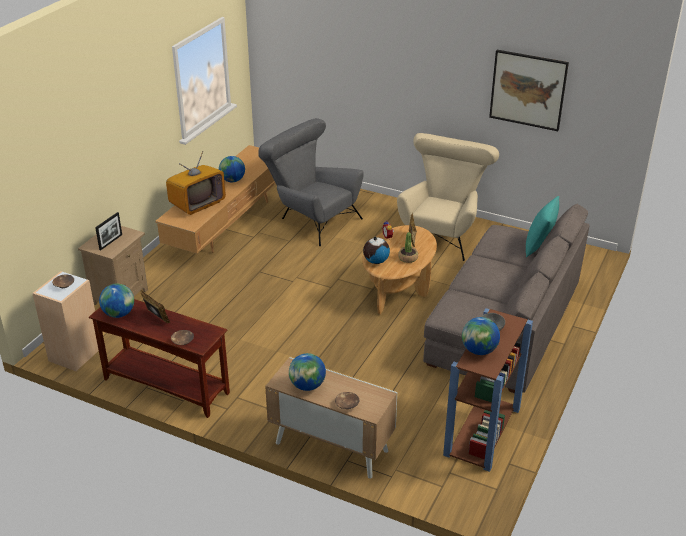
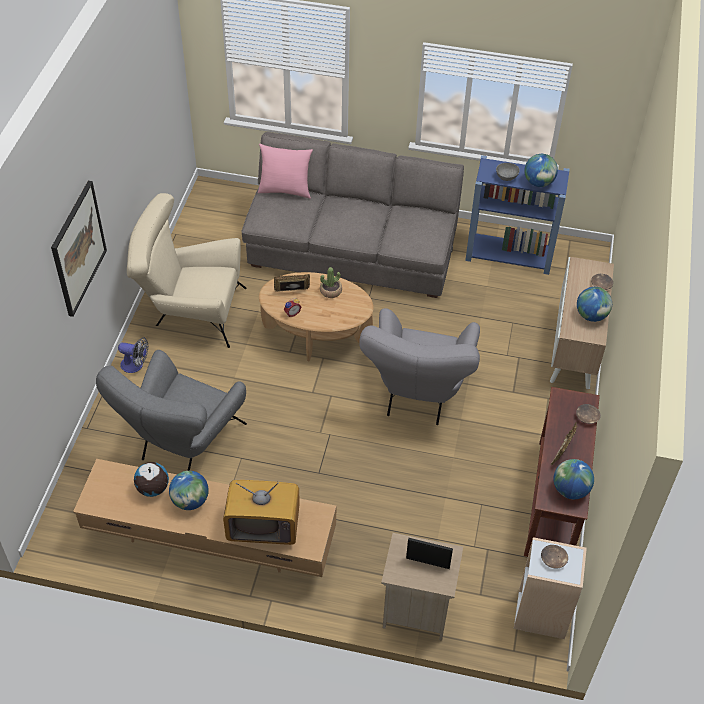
camera: 105 degrees left, 15 degrees up
(197, 203) = (263, 525): television -> television turned 150 degrees clockwise
(311, 332) = (418, 396): none -> grey armchair
(375, 261) = (345, 316): globe -> globe (153, 489)
(393, 206) = (135, 365): none -> fan
(482, 432) = (510, 253): brown bookcase -> blue bookcase
(528, 90) = (140, 115): picture -> picture (78, 248)
(539, 246) = (285, 190): turquoise pillow -> pink pillow

